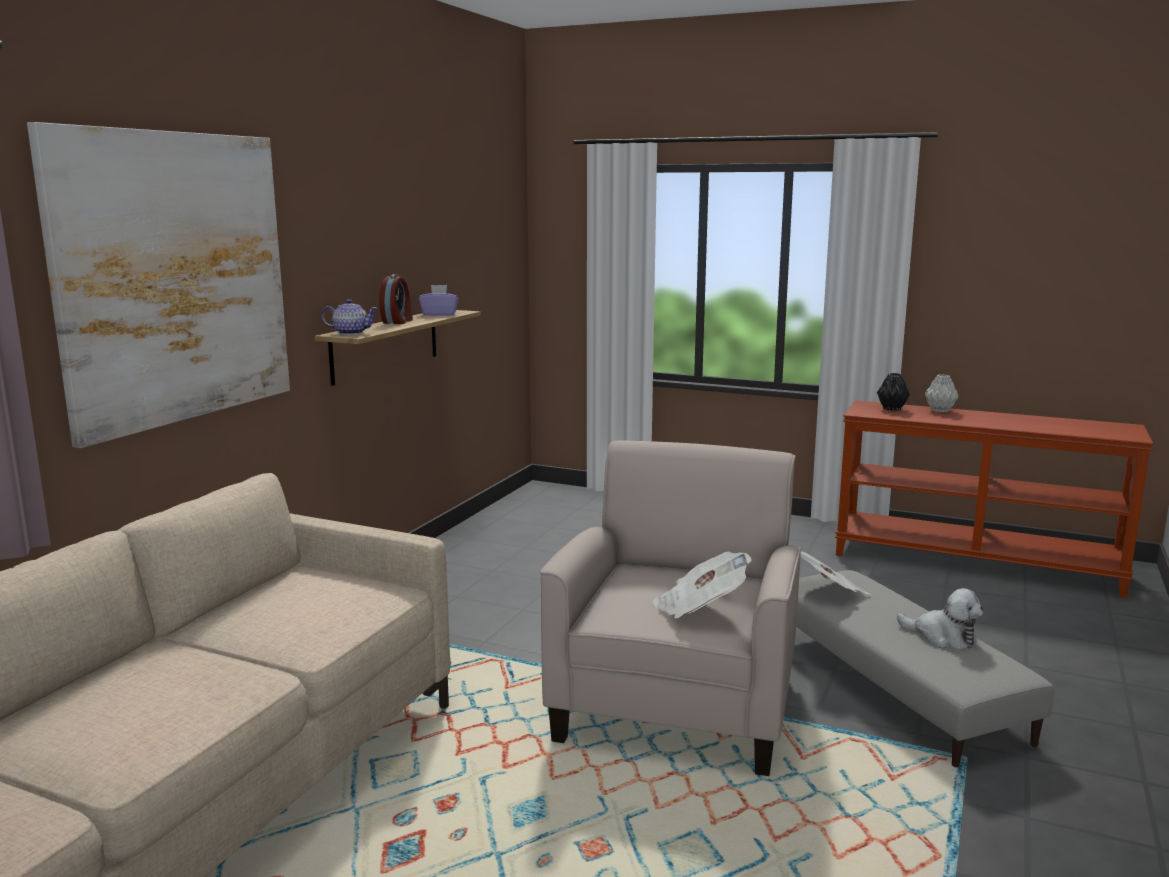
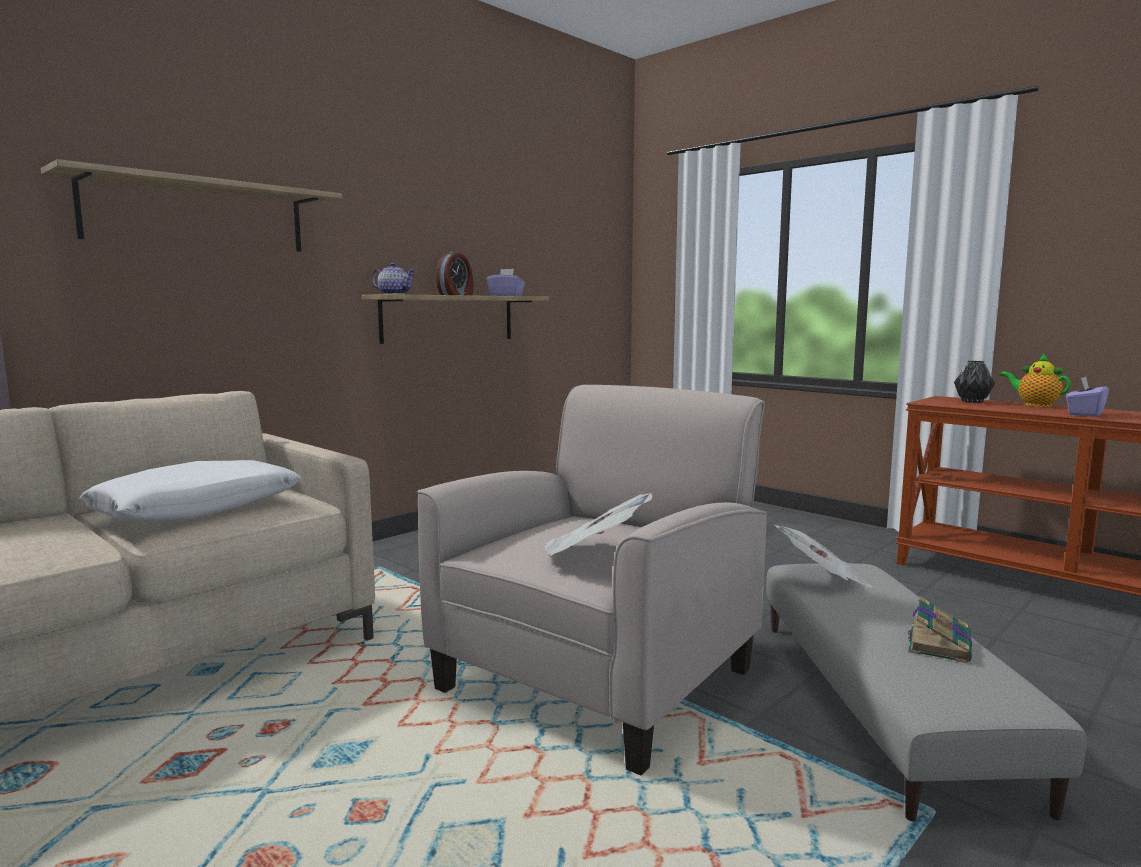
camera: 20 degrees right, 5 degrees down
(175, 278) = (197, 215): picture -> shelf
(300, 613) = (197, 509): none -> white pillow
(940, 410) = (1035, 405): grey vase -> teapot
(942, 637) = (939, 644): plush toy -> book
(984, 422) = (1084, 414): none -> purple tissue box

